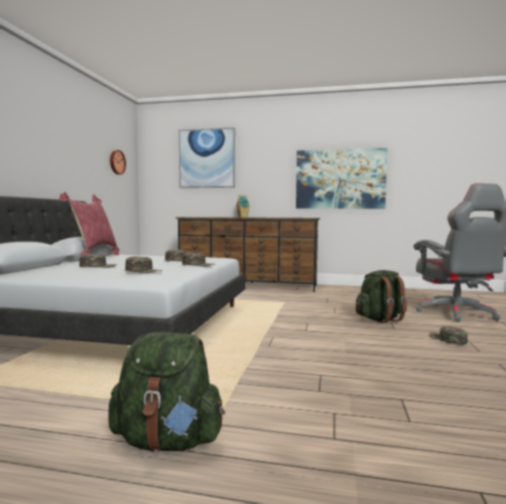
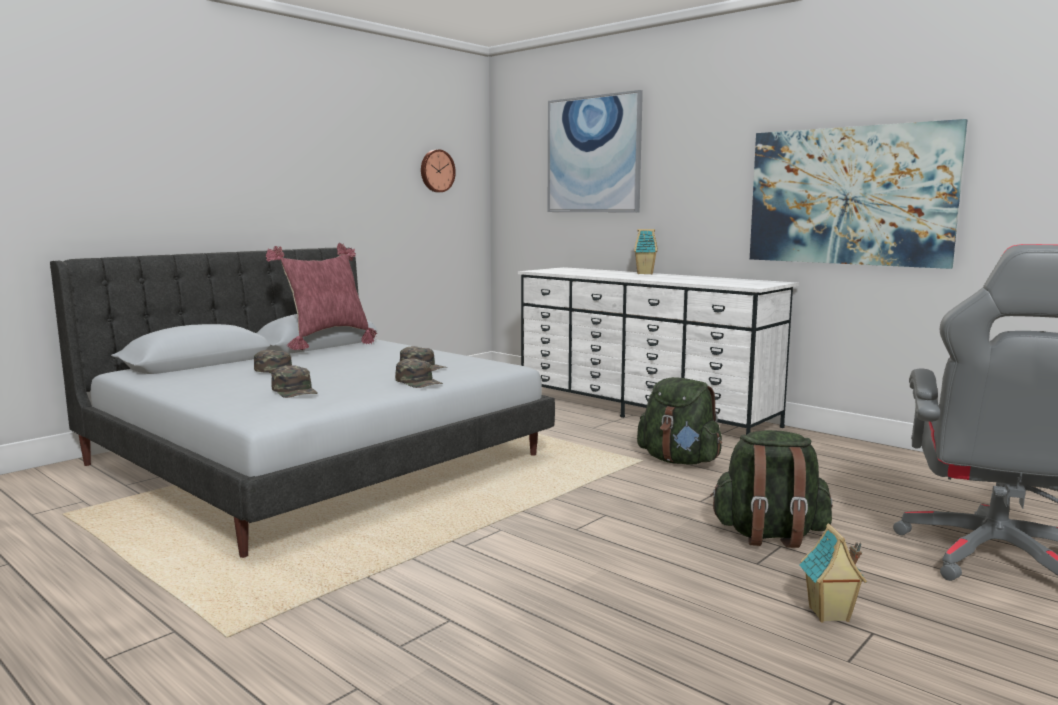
camera: 30 degrees right, 5 degrees up
(168, 440) = (121, 654): green backpack -> green backpack (679, 460)
(249, 285) = (644, 410): brown dresser -> white dresser
(447, 339) = (829, 615): green cap -> toy house

